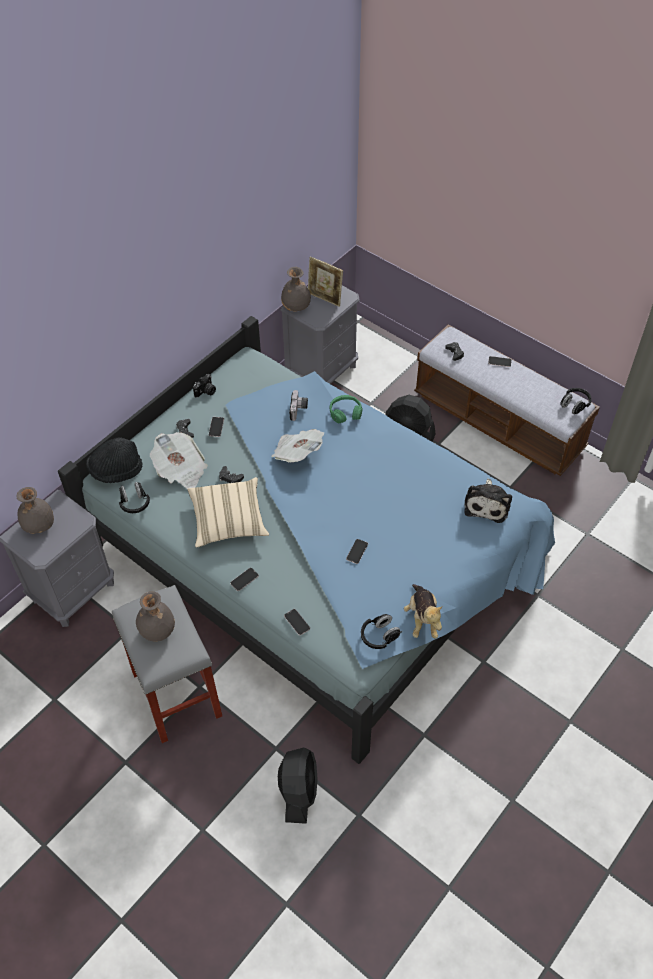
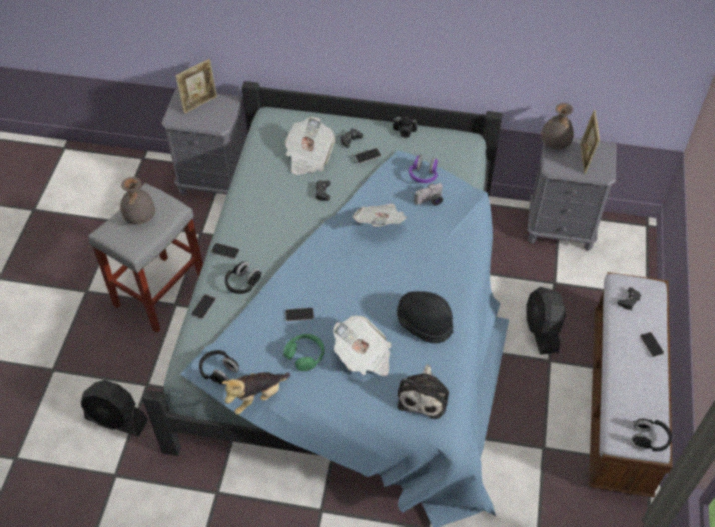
camera: 60 degrees right, 0 degrees up
(38, 525) = (200, 103): grey vase -> picture frame
(116, 471) = (280, 119): black hat -> black hat (424, 323)
(135, 503) = (256, 146): black headphones -> black headphones (243, 283)
(228, 520) = (278, 212): beige pillow -> none
(268, 400) = (423, 175): none -> purple headphones
(298, 790) = (116, 419): black fan -> black fan turned 45 degrees clockwise
(345, 412) = (452, 235): green headphones -> green headphones (305, 355)
(427, 526) = (363, 356): none -> newspaper
(487, 504) = (424, 395): plush toy -> plush toy turned 60 degrees counterclockwise

